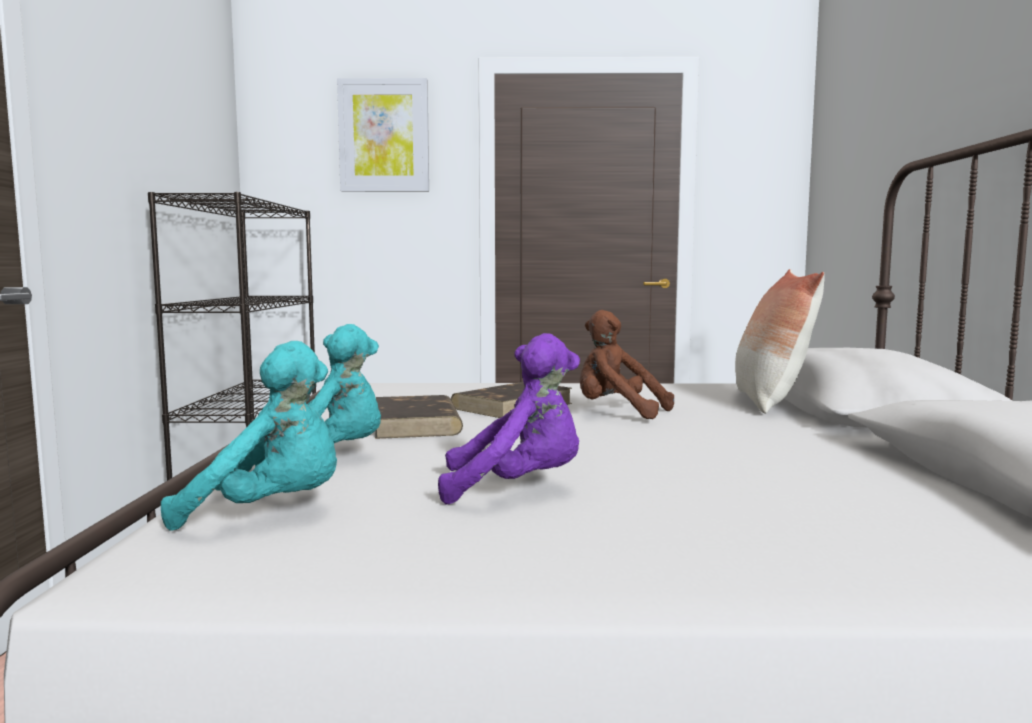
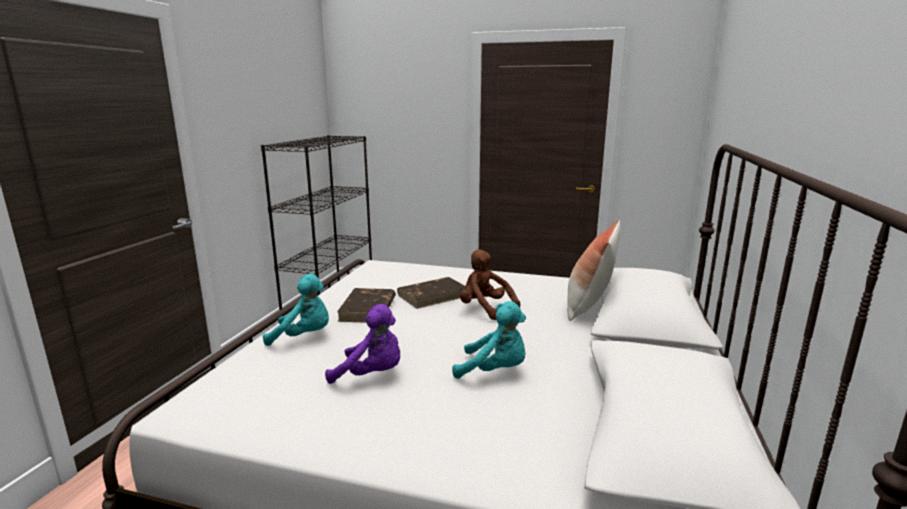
camera: 15 degrees right, 10 degrees up
(271, 512) = (252, 378): turquoise plush toy -> turquoise plush toy (494, 371)
(384, 136) = (411, 86): picture -> none

